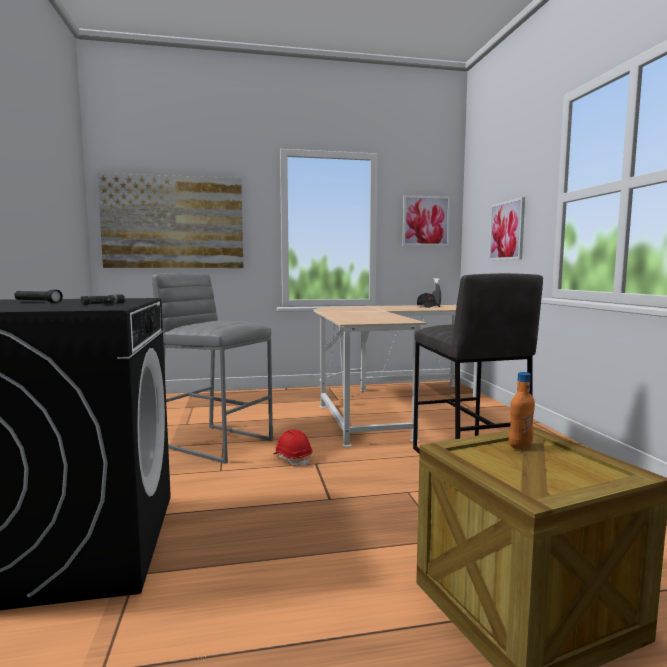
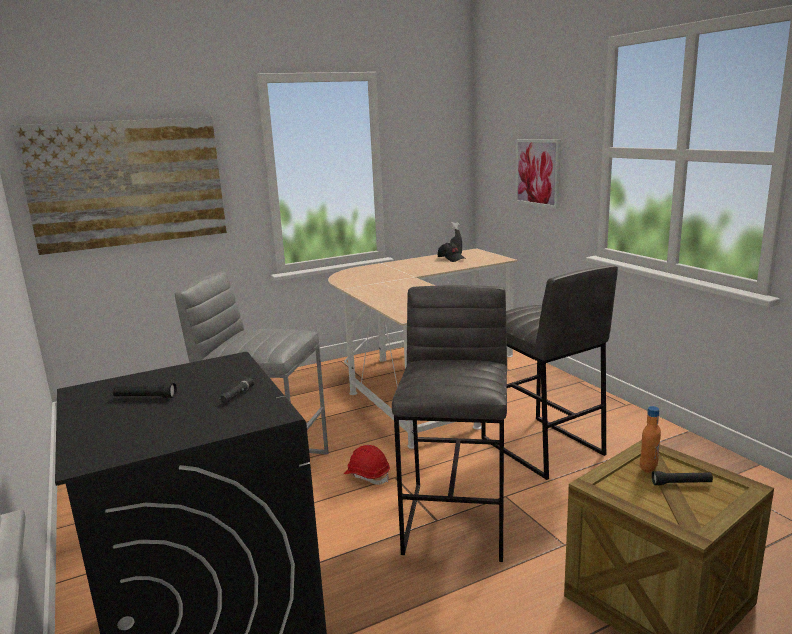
camera: 15 degrees left, 10 degrees up
(349, 501) = (457, 519): none -> grey stool
(425, 221) = (435, 151): picture -> none
(550, 461) = (681, 483): none -> black flashlight

